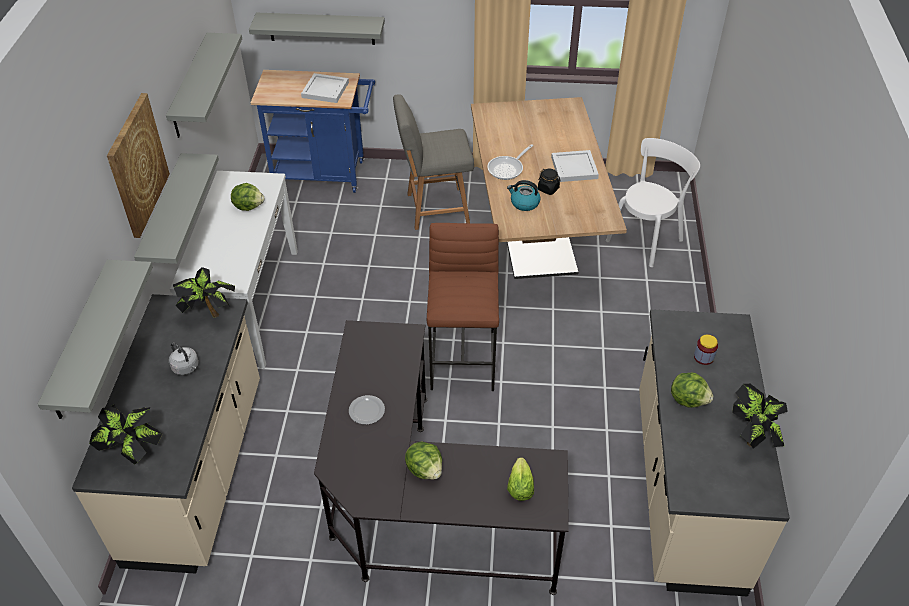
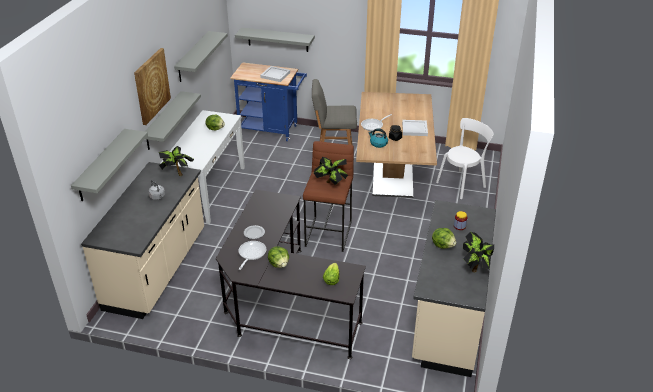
camera: 10 degrees right, 10 degrees down
(133, 450) = (118, 231): potted plant -> potted plant (331, 183)
(372, 456) = (251, 254): none -> frying pan

